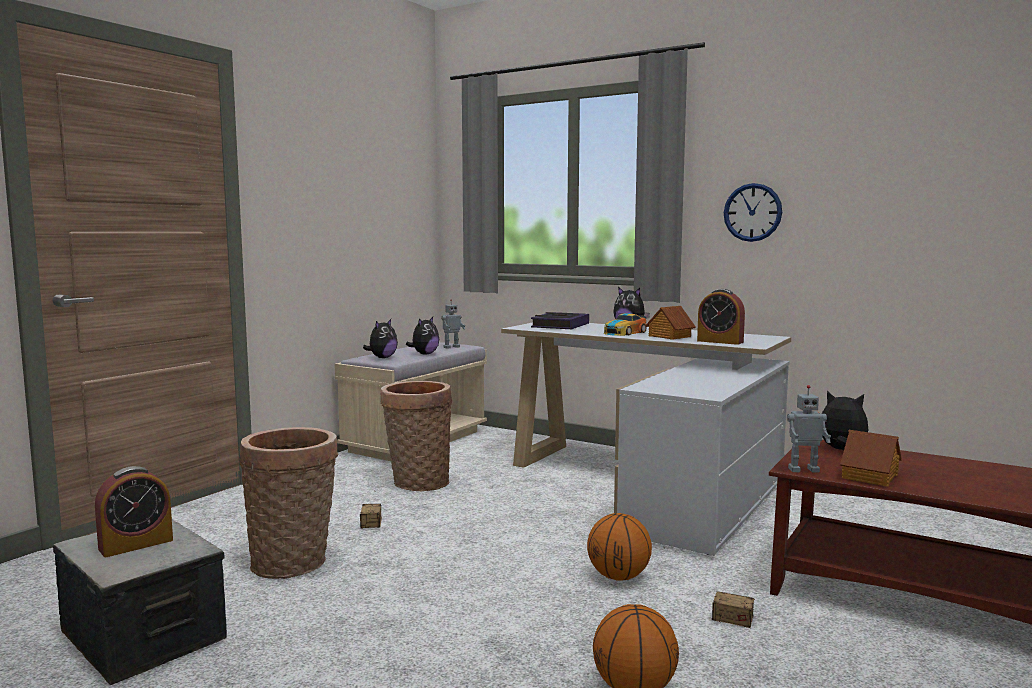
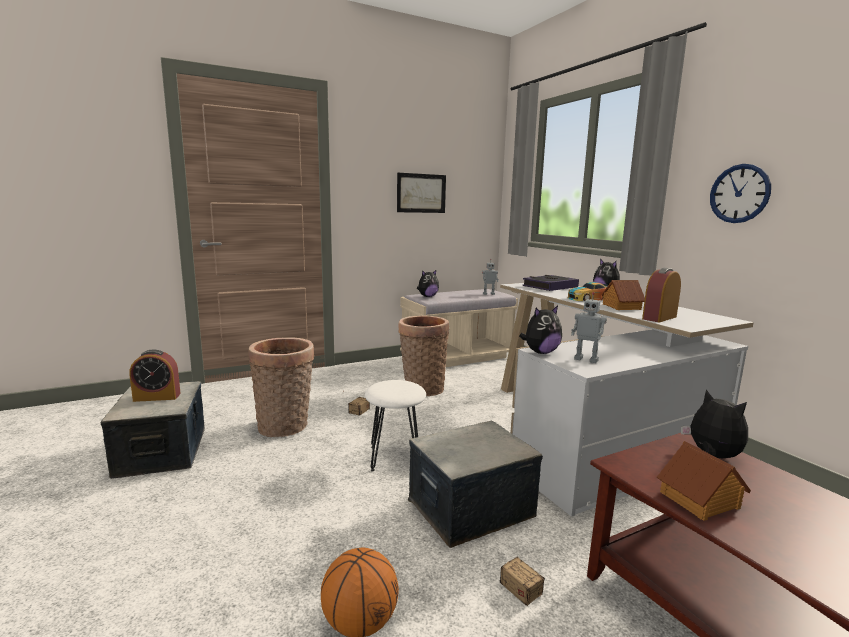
camera: 30 degrees right, 5 degrees up
(351, 213) = (421, 193): none -> picture
(424, 354) = (460, 297): plush toy -> plush toy (540, 352)
(482, 557) = (394, 457): none -> white stool
(618, 577) = (470, 508): basketball -> storage box
(720, 341) = (659, 318): alarm clock -> alarm clock turned 75 degrees clockwise
(803, 470) = (629, 469): toy robot -> toy robot (586, 359)

